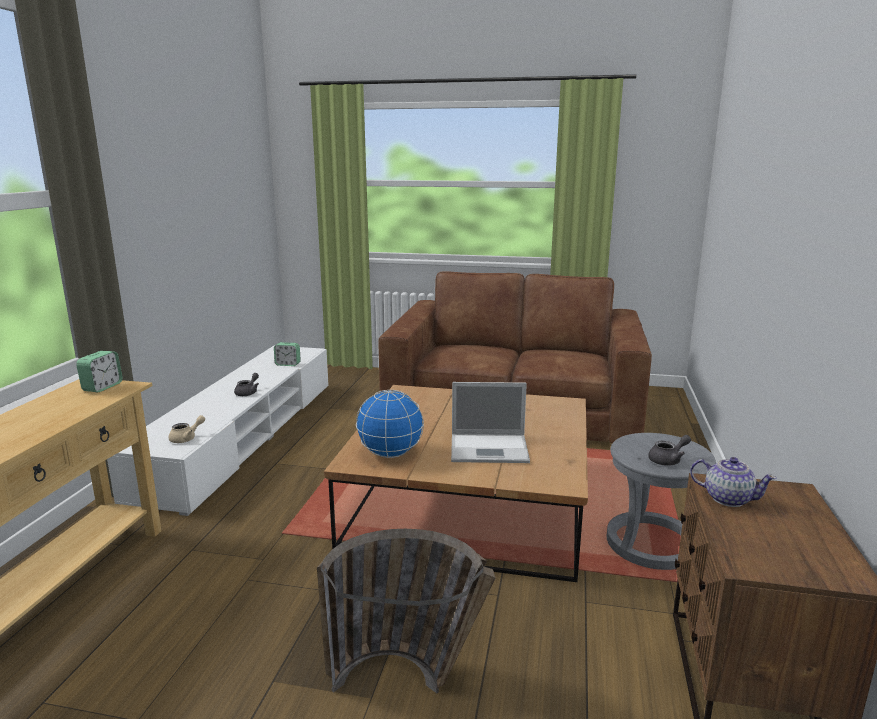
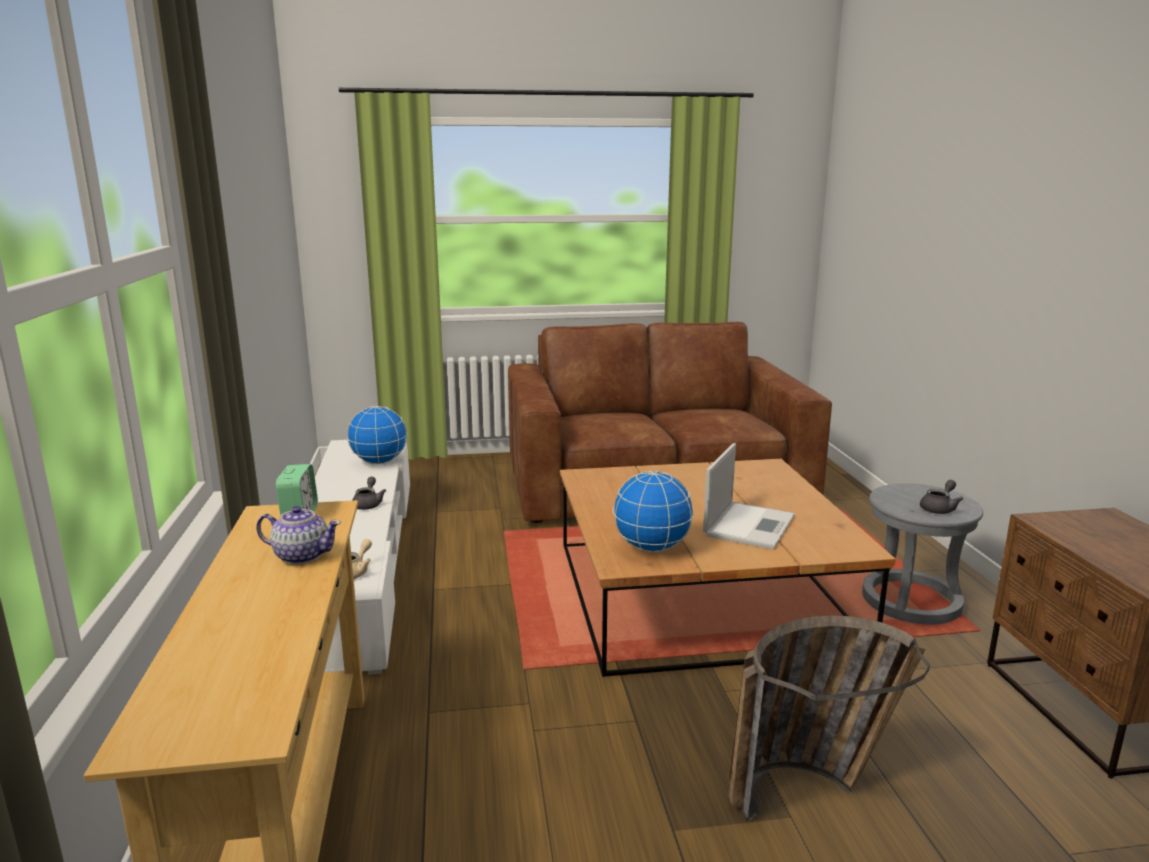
camera: 20 degrees left, 0 degrees up
(288, 364) = (379, 462): alarm clock -> globe
(490, 449) = (749, 525): laptop -> laptop turned 45 degrees counterclockwise
(727, 498) = (1069, 532): teapot -> teapot (301, 555)

